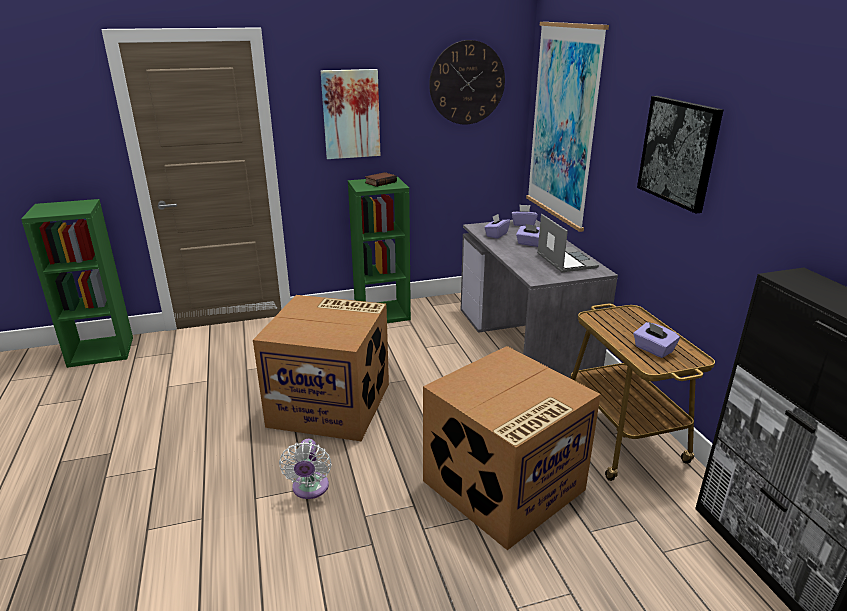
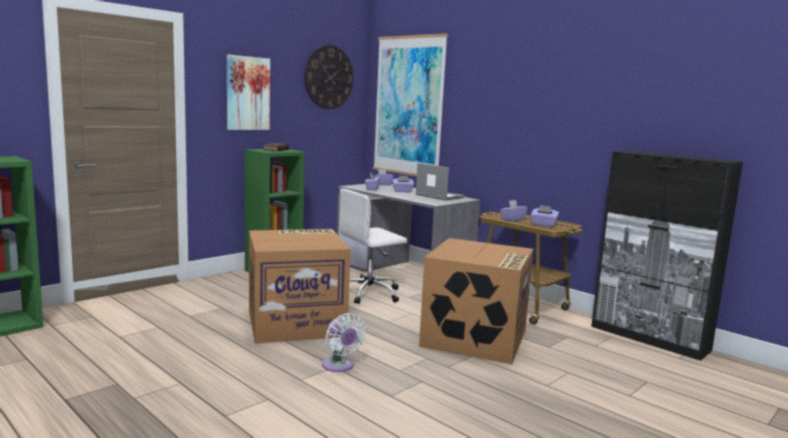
camera: 30 degrees left, 15 degrees down
(451, 372) = (370, 293): none -> white office chair
(619, 328) = (512, 219): none -> purple tissue box
(678, 152) = (521, 105): picture -> none

